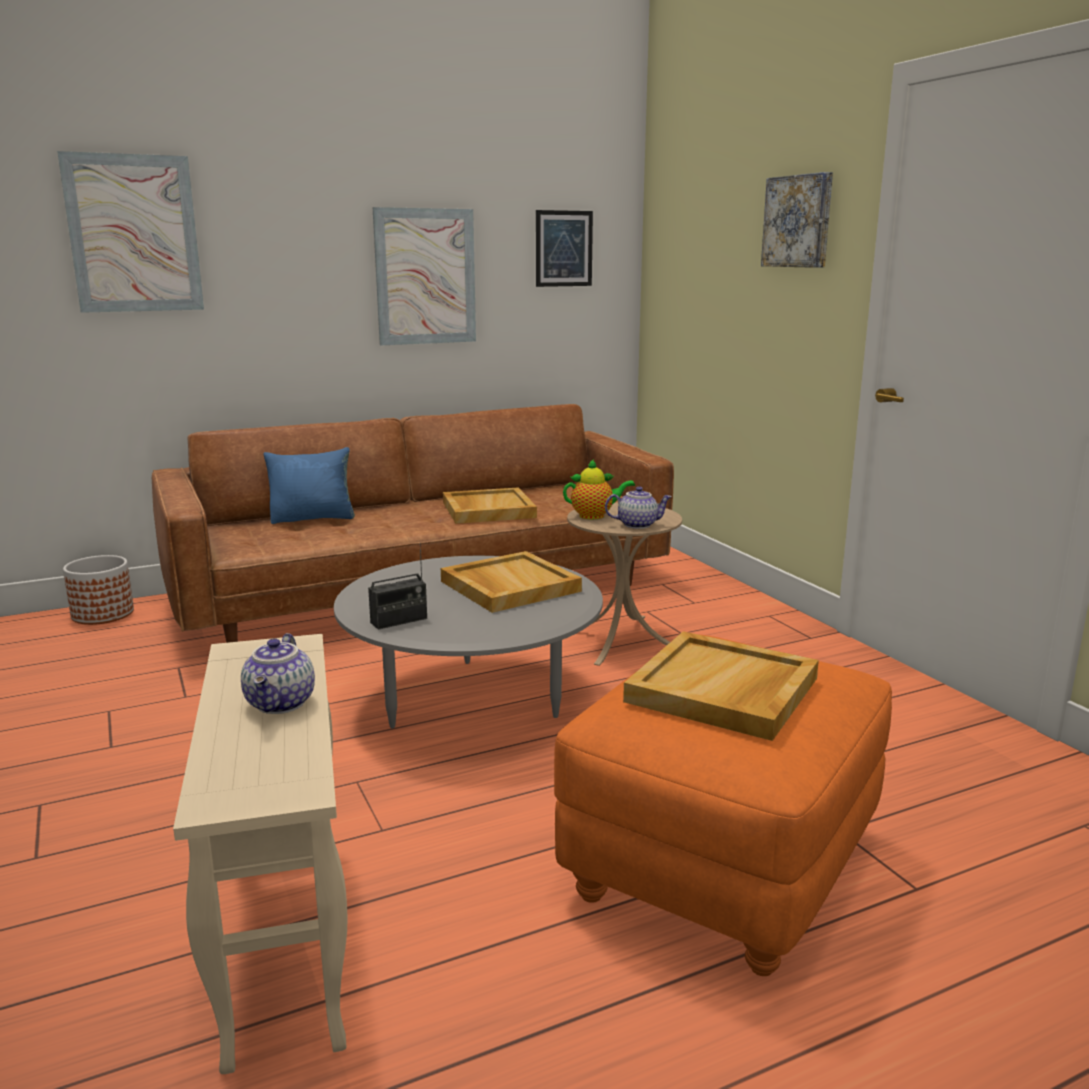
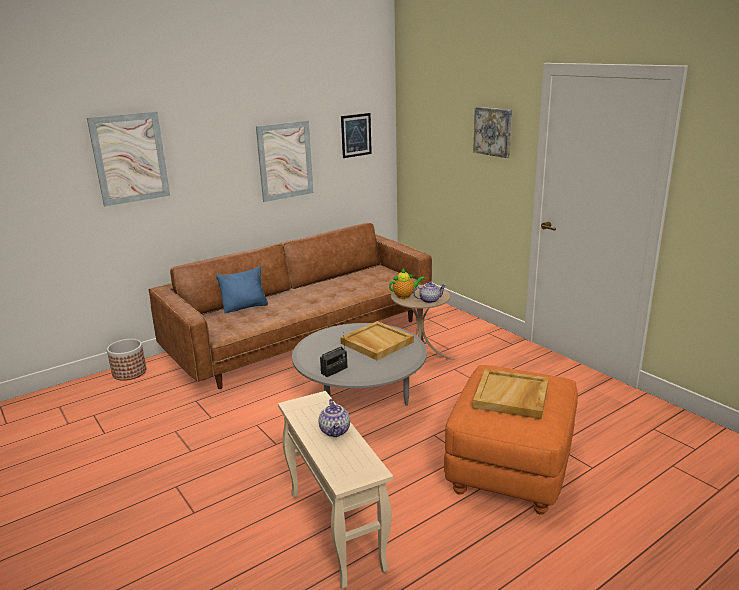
camera: 10 degrees left, 5 degrees up
(487, 510) = (337, 291): beige tray -> none

